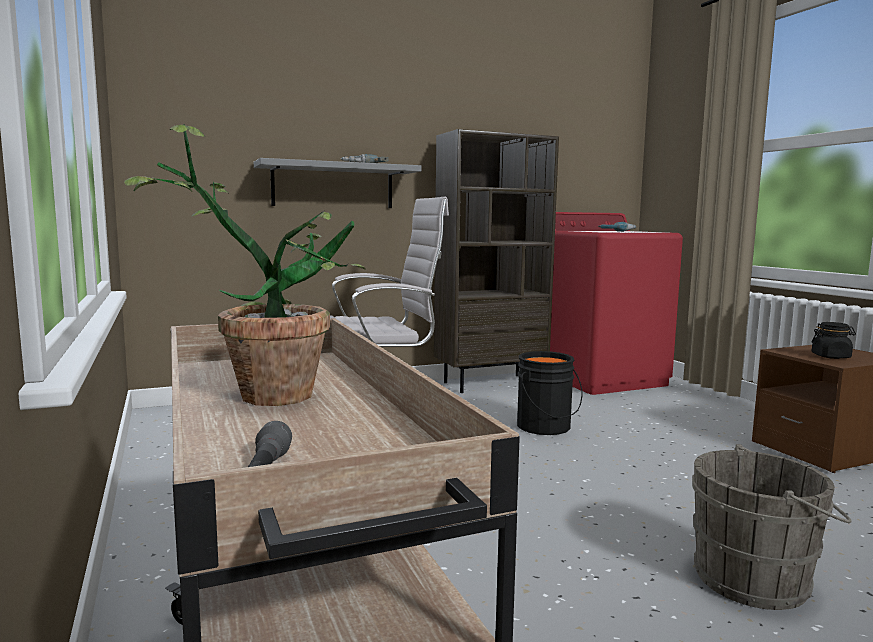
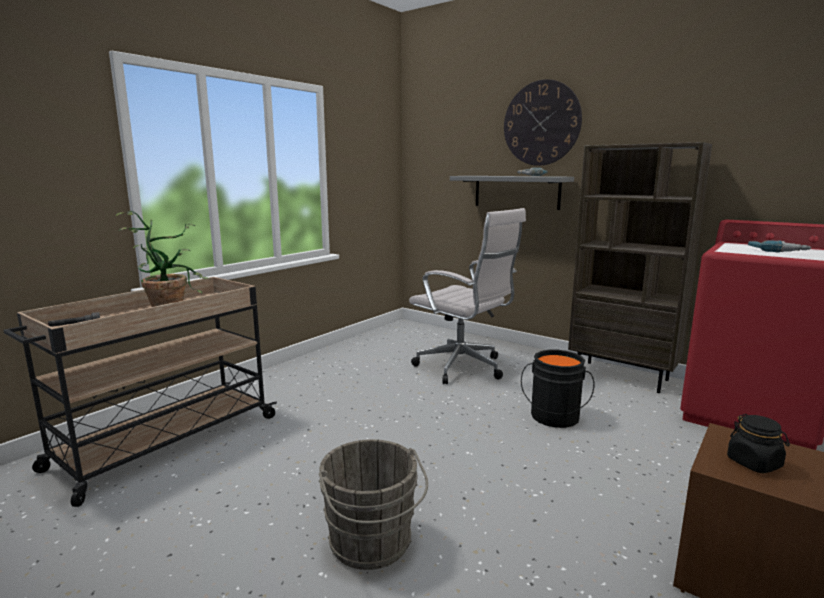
camera: 60 degrees right, 5 degrees up
(361, 100) = (541, 123): none -> wall clock

